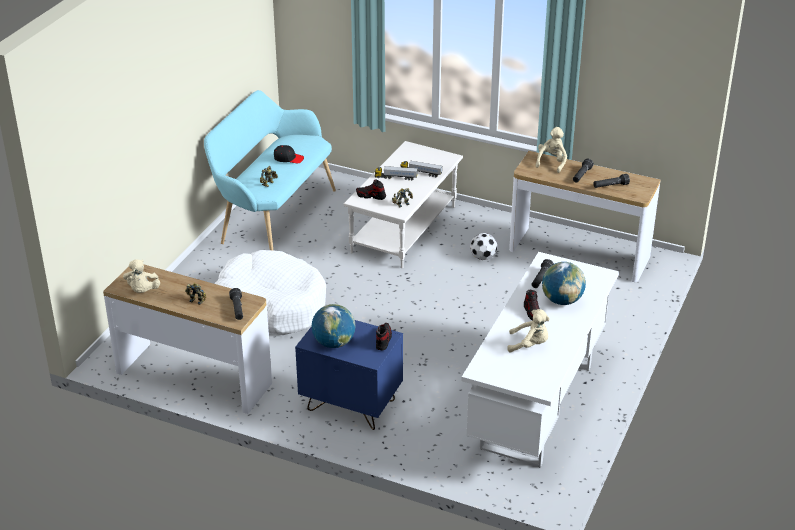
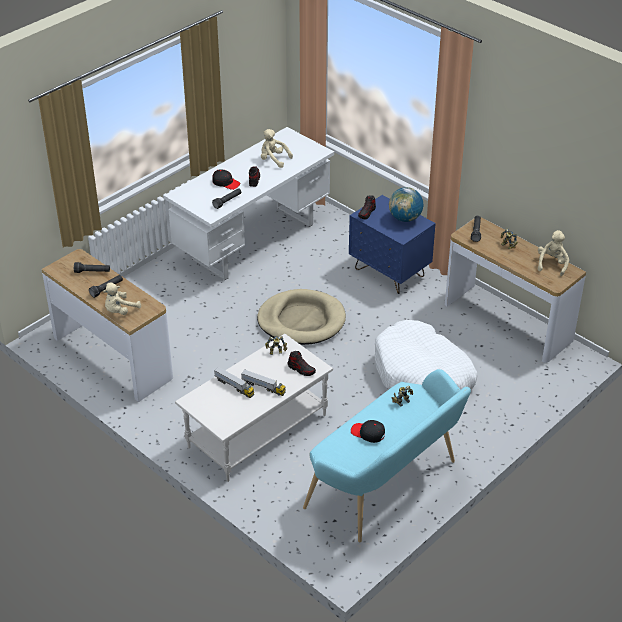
camera: 160 degrees left, 5 degrees up
(422, 328) = (301, 320): none -> beige dog bed
(483, 257) = (202, 378): football -> none
(562, 300) = (226, 183): globe -> black cap

